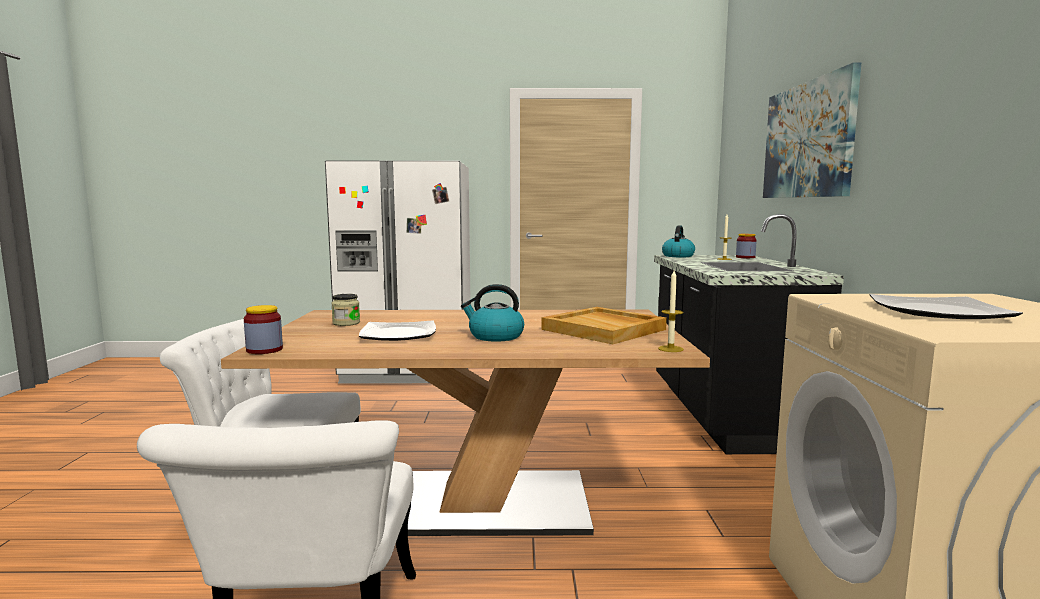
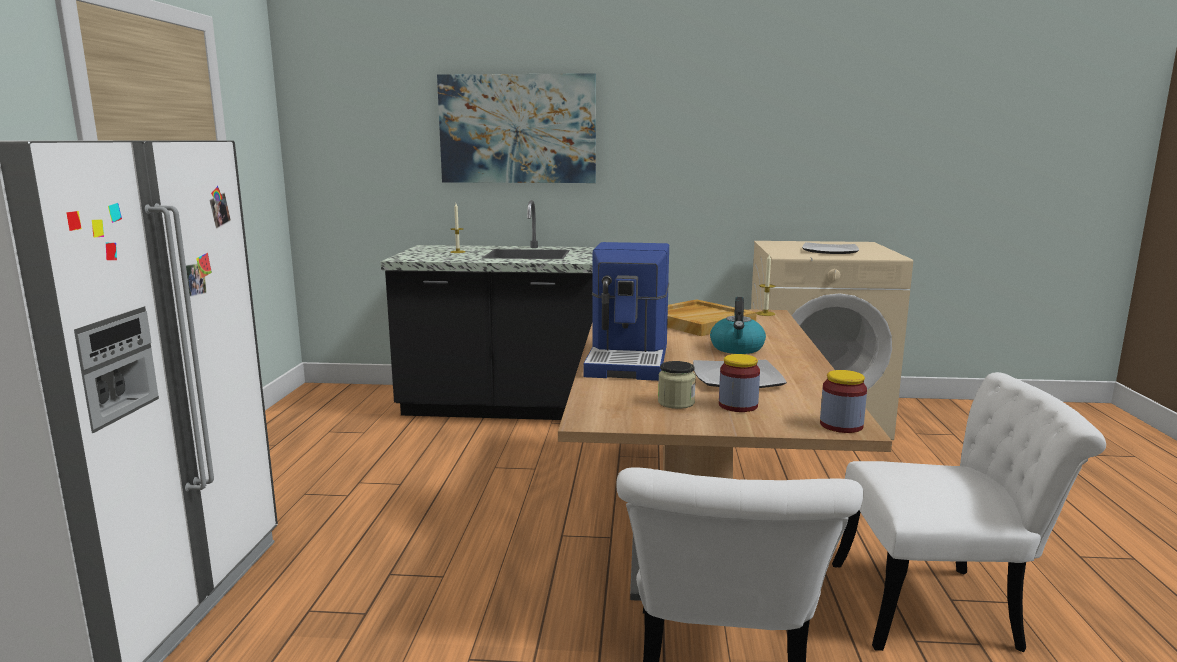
camera: 85 degrees left, 5 degrees up
(457, 316) = (630, 360): none -> coffee machine
(678, 256) = (408, 257): kettle -> none
(745, 257) = (445, 247): jar -> jar (738, 405)

